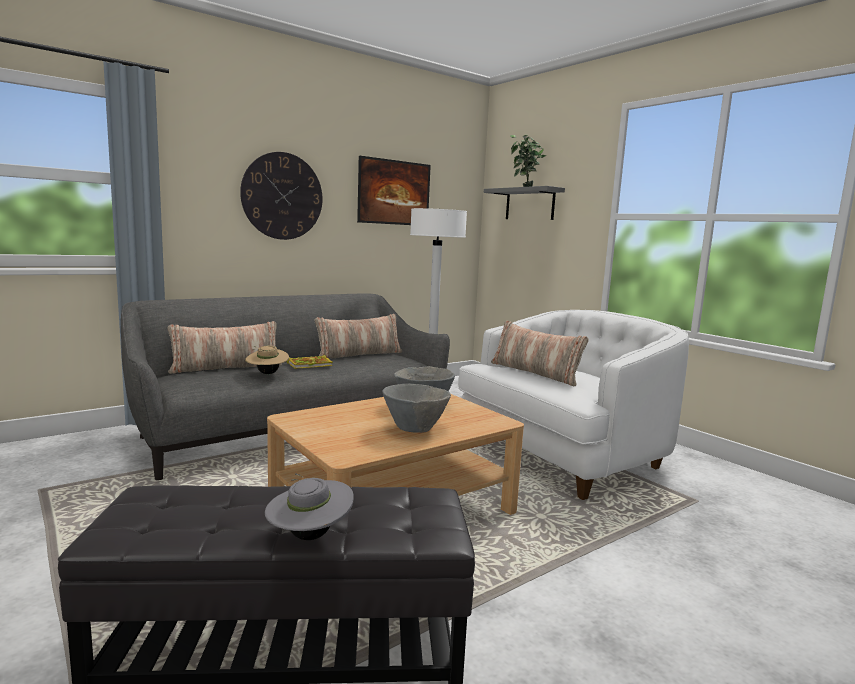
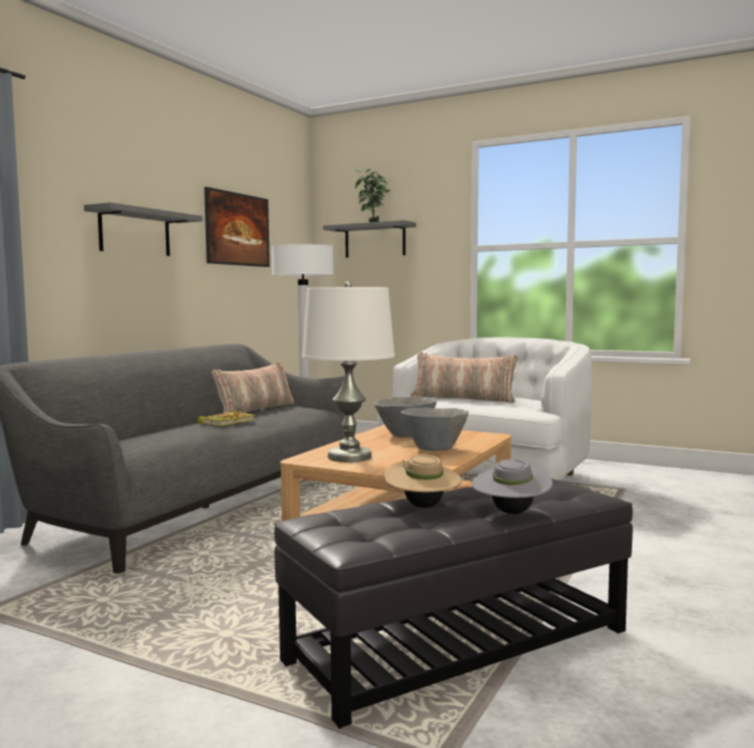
camera: 25 degrees left, 5 degrees down
(226, 368) = (137, 435): pillow -> none
(267, 373) = (200, 433): beige hat -> beige hat (422, 506)
(282, 196) = (135, 232): wall clock -> grey shelf
(327, 423) = (349, 457): none -> white table lamp

